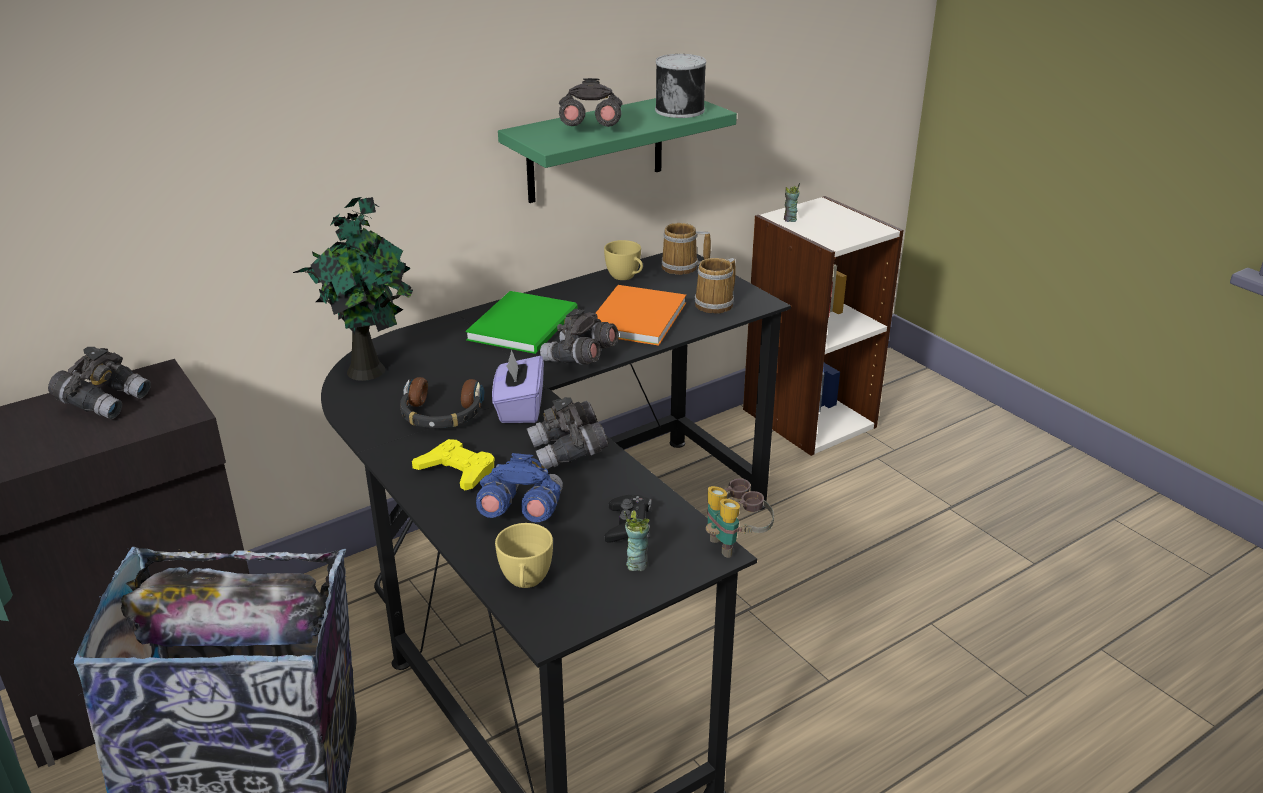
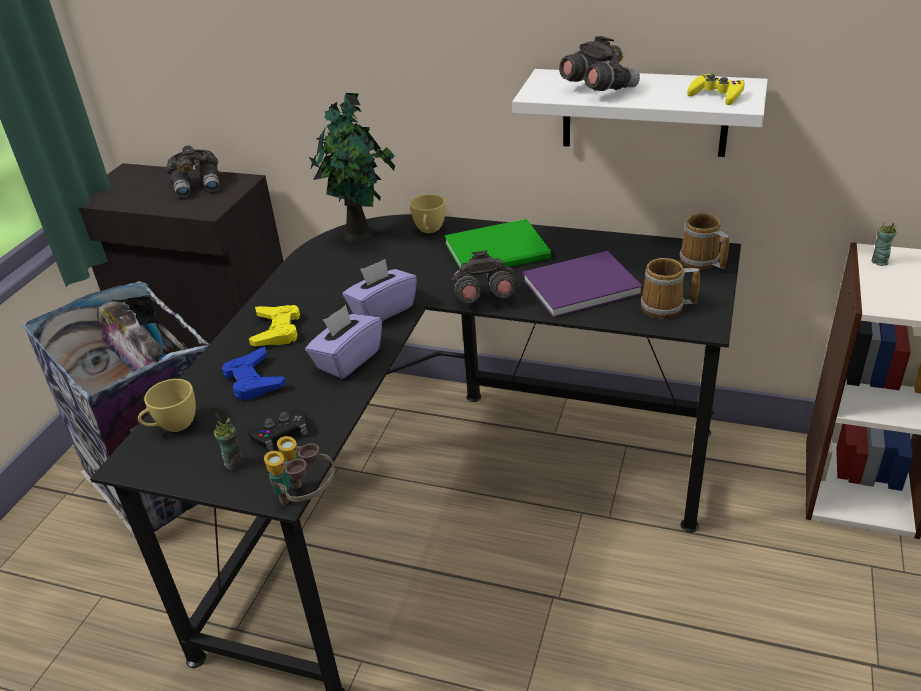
camera: 55 degrees right, 5 degrees up
(441, 414) = (338, 287): headphones -> none
(521, 511) = (253, 380): blue binoculars -> blue game controller
(568, 452) = (347, 359): grey binoculars -> purple tissue box
(595, 148) = (644, 112): green shelf -> white shelf
(626, 277) = (638, 248): yellow cup -> yellow cup (429, 230)
(633, 319) = (577, 286): orange book -> purple book
(680, 110) = (716, 95): can -> yellow game controller

